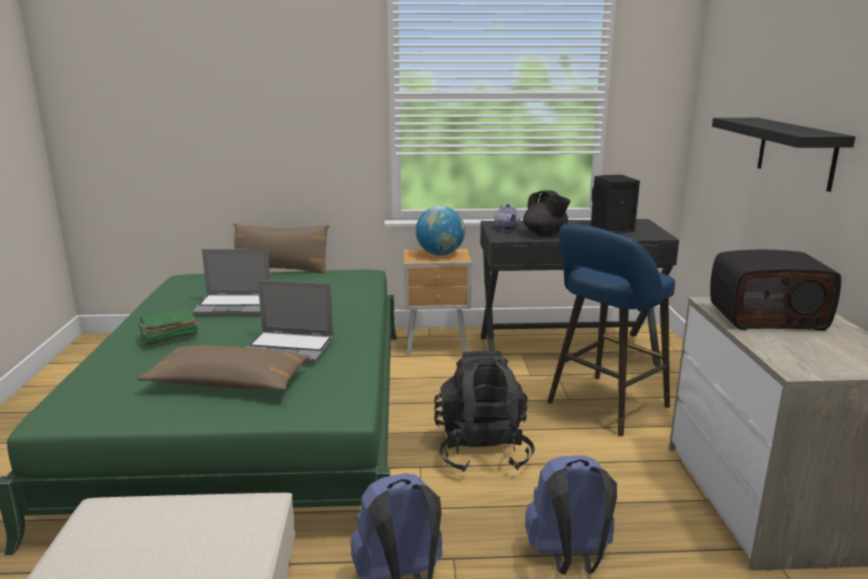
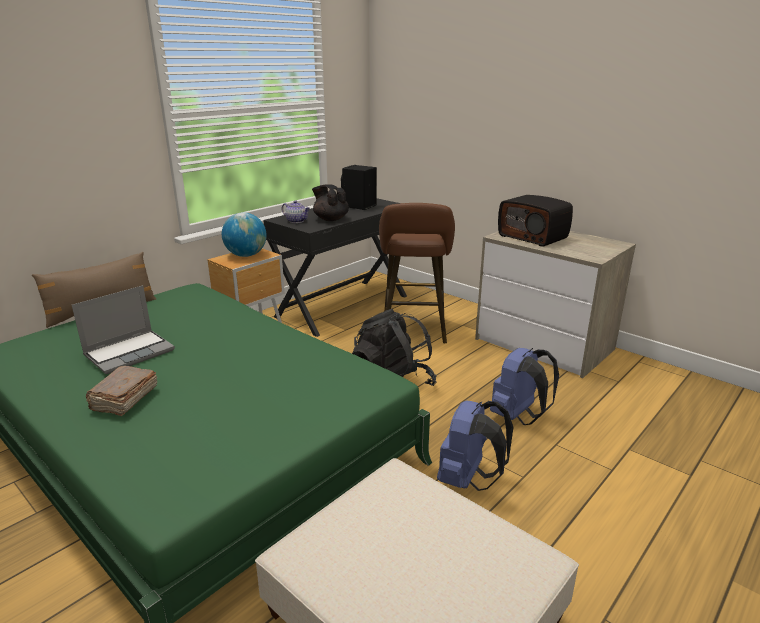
camera: 45 degrees left, 5 degrees up
(168, 336) = (124, 400): green book -> brown book
(229, 383) = (264, 406): brown pillow -> none
(290, 348) = (258, 362): laptop -> none
(545, 234) = (330, 219): black teapot -> black teapot turned 150 degrees counterclockwise
(603, 407) = (414, 331): blue stool -> brown stool
(766, 317) = (533, 237): radio -> radio turned 90 degrees clockwise
(796, 152) = (493, 134): black shelf -> none

